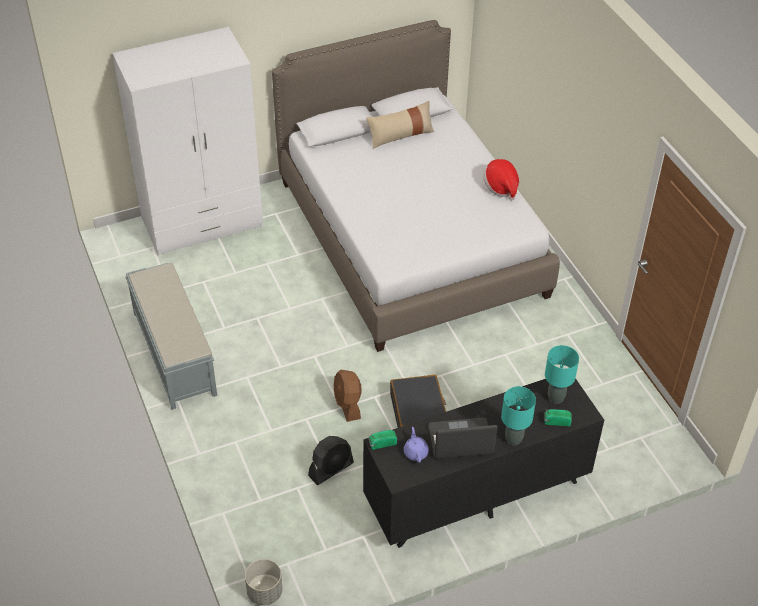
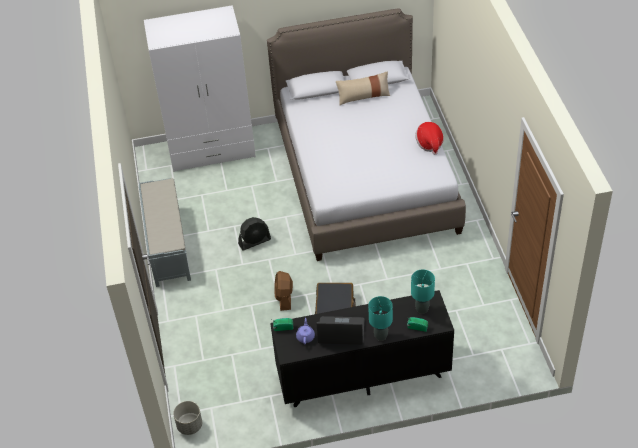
camera: 15 degrees right, 0 degrees up
(331, 469) = (259, 344): black fan -> black fan (255, 242)

